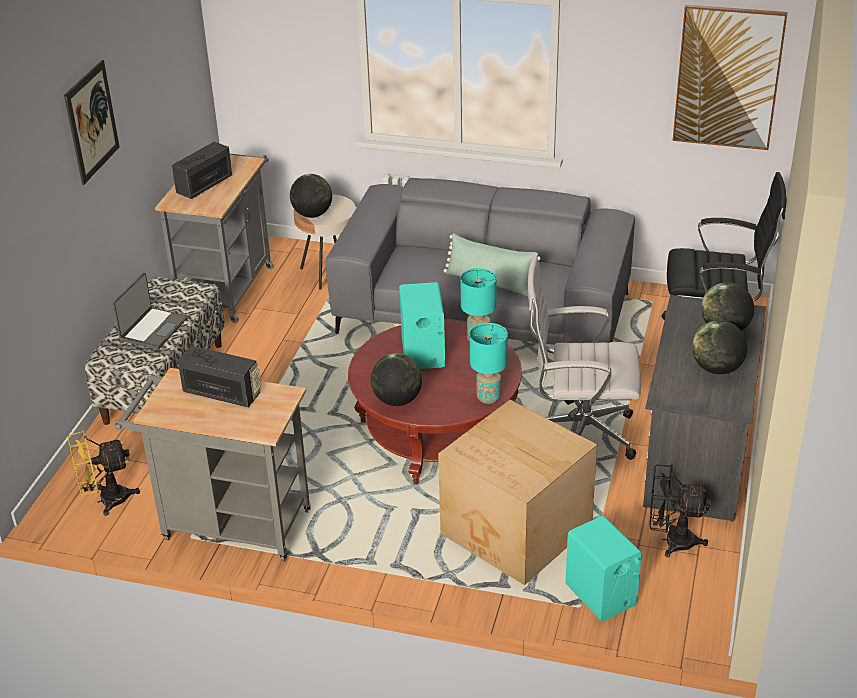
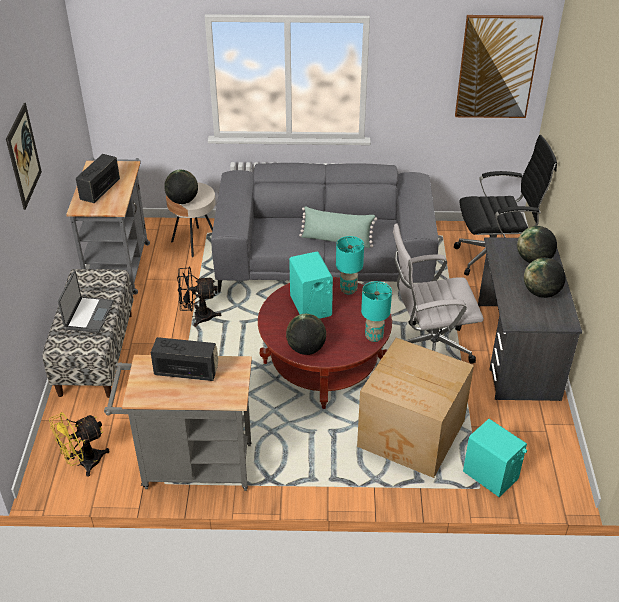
camera: 15 degrees left, 5 degrees up
(671, 541) = (524, 423): black fan -> black fan (198, 316)

